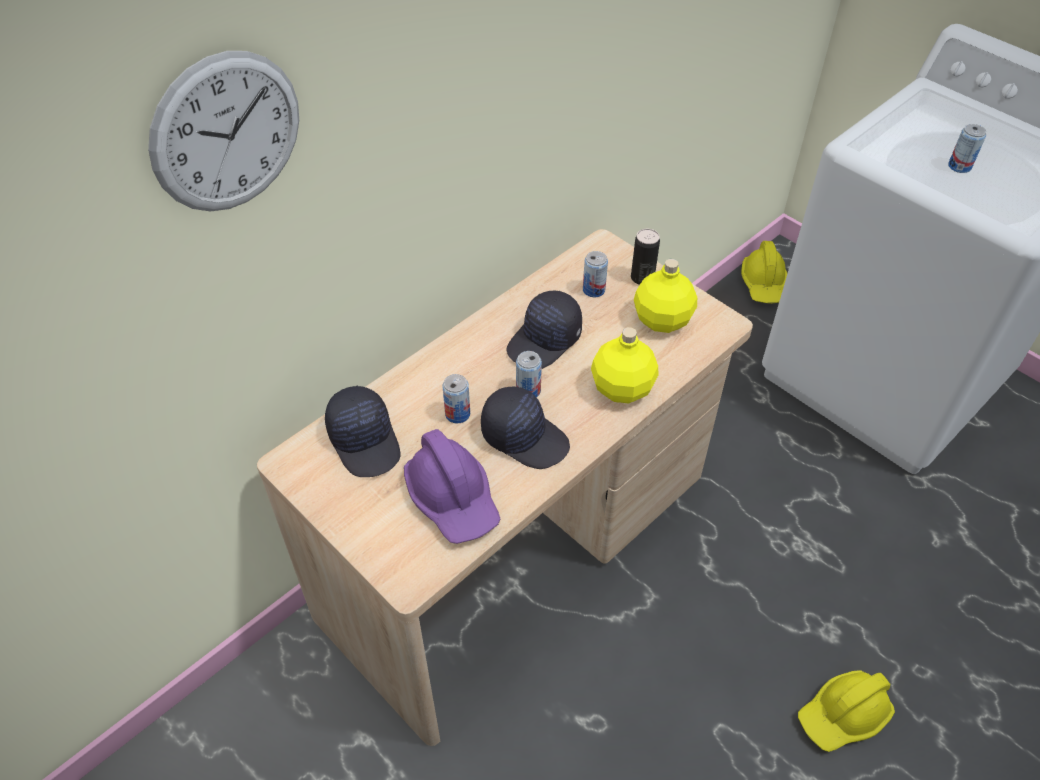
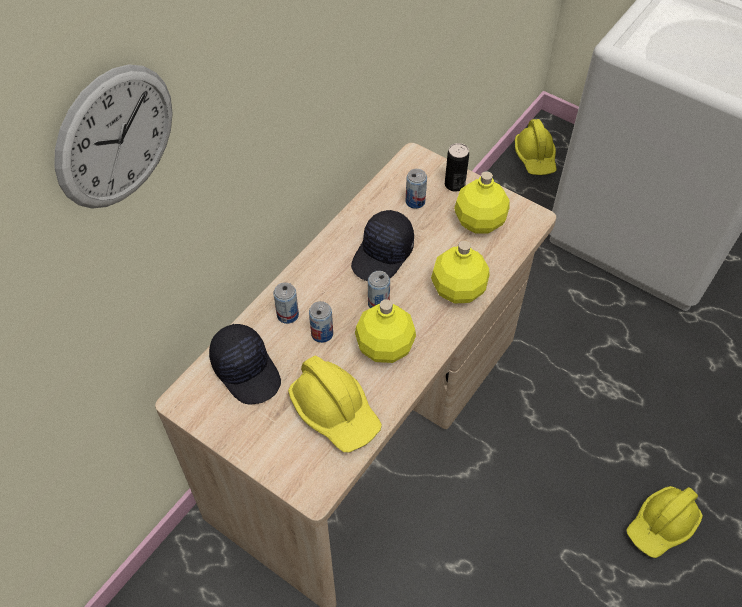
camera: 10 degrees left, 5 degrees up
(453, 498) = (335, 411): purple hard hat -> yellow hard hat
(525, 437) = (385, 346): black cap -> yellow bottle
(959, 166) = (709, 55): can -> can (287, 315)

